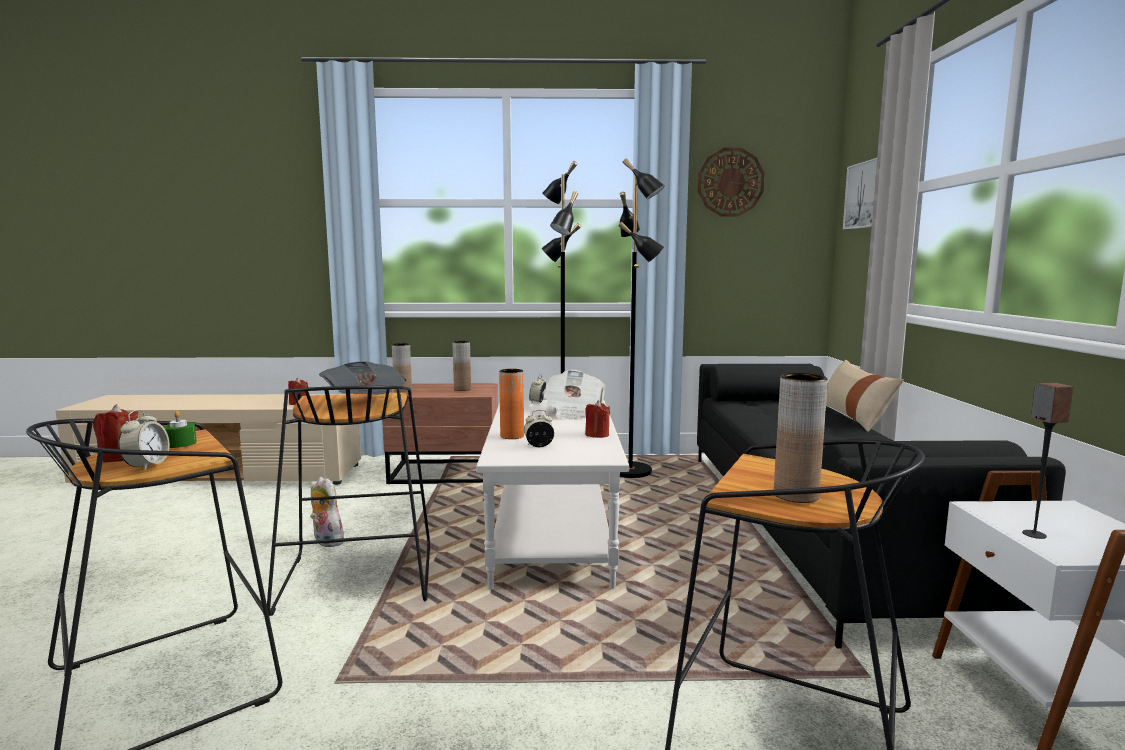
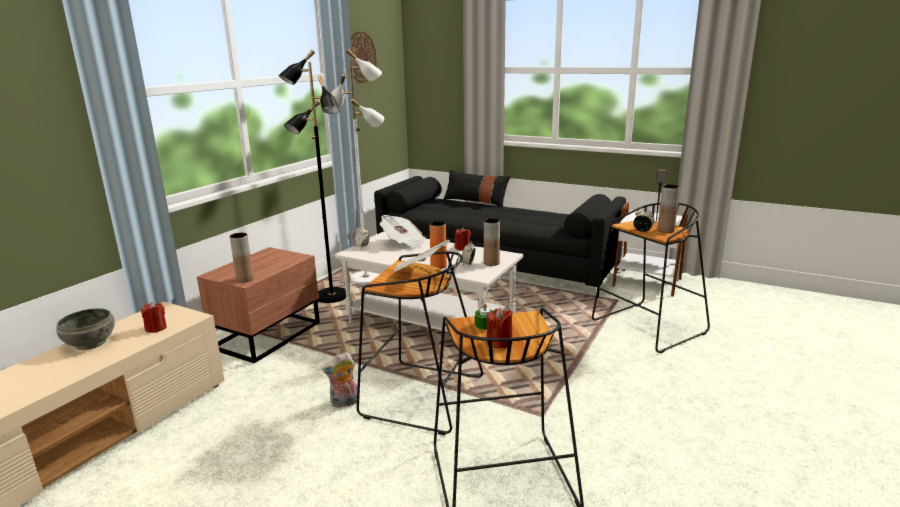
camera: 60 degrees left, 10 degrees up
(147, 465) = (531, 333): alarm clock -> alarm clock (642, 231)
(266, 398) = (91, 343): none -> grey bowl
(462, 389) = (269, 259): brown vase -> brown vase (491, 263)
(631, 472) = (366, 278): black floor lamp -> white floor lamp
(854, 416) = (476, 201): beige pillow -> black pillow
(867, 195) = (439, 68): picture -> none

